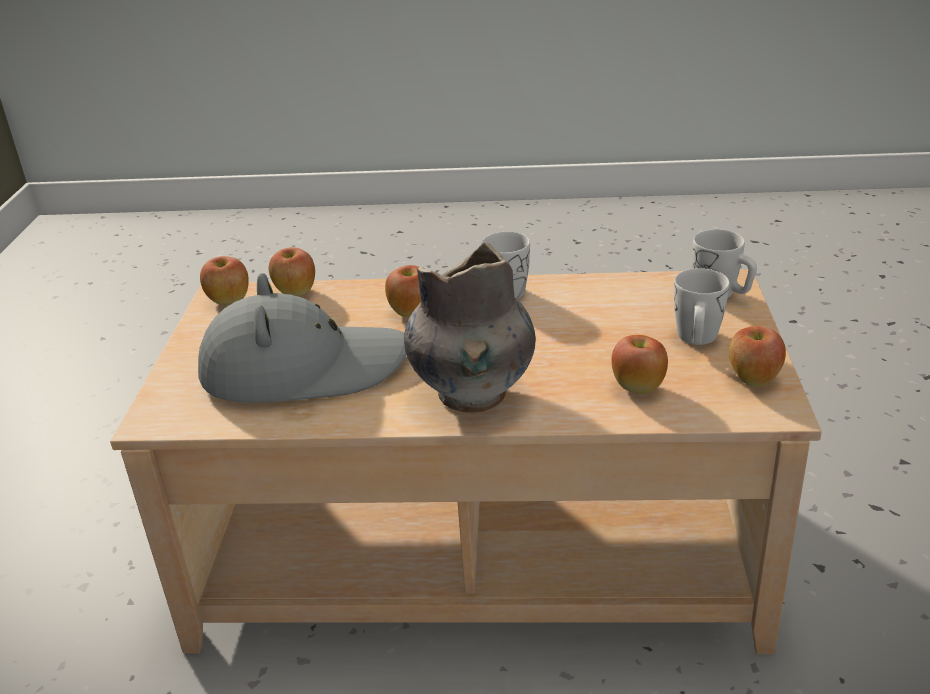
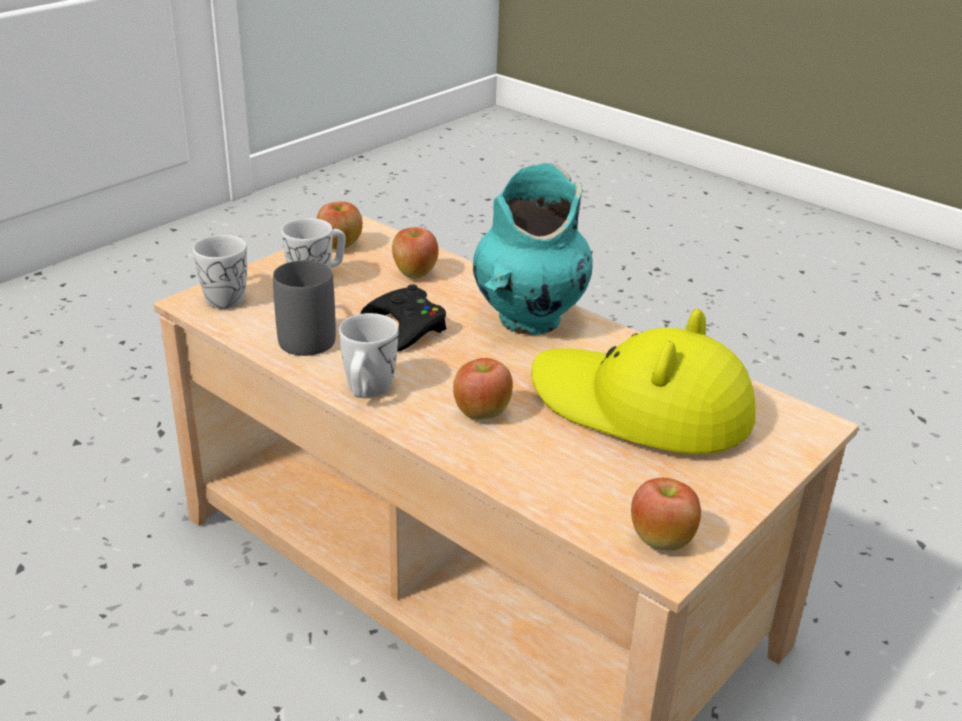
camera: 145 degrees left, 0 degrees up
(295, 292) = (571, 508): apple -> none
(303, 368) = (641, 407): grey hat -> yellow hat
(472, 393) = (528, 321): grey vase -> turquoise vase
(556, 339) = (406, 326): none -> black game controller
(612, 298) = (303, 334): none -> grey mug

